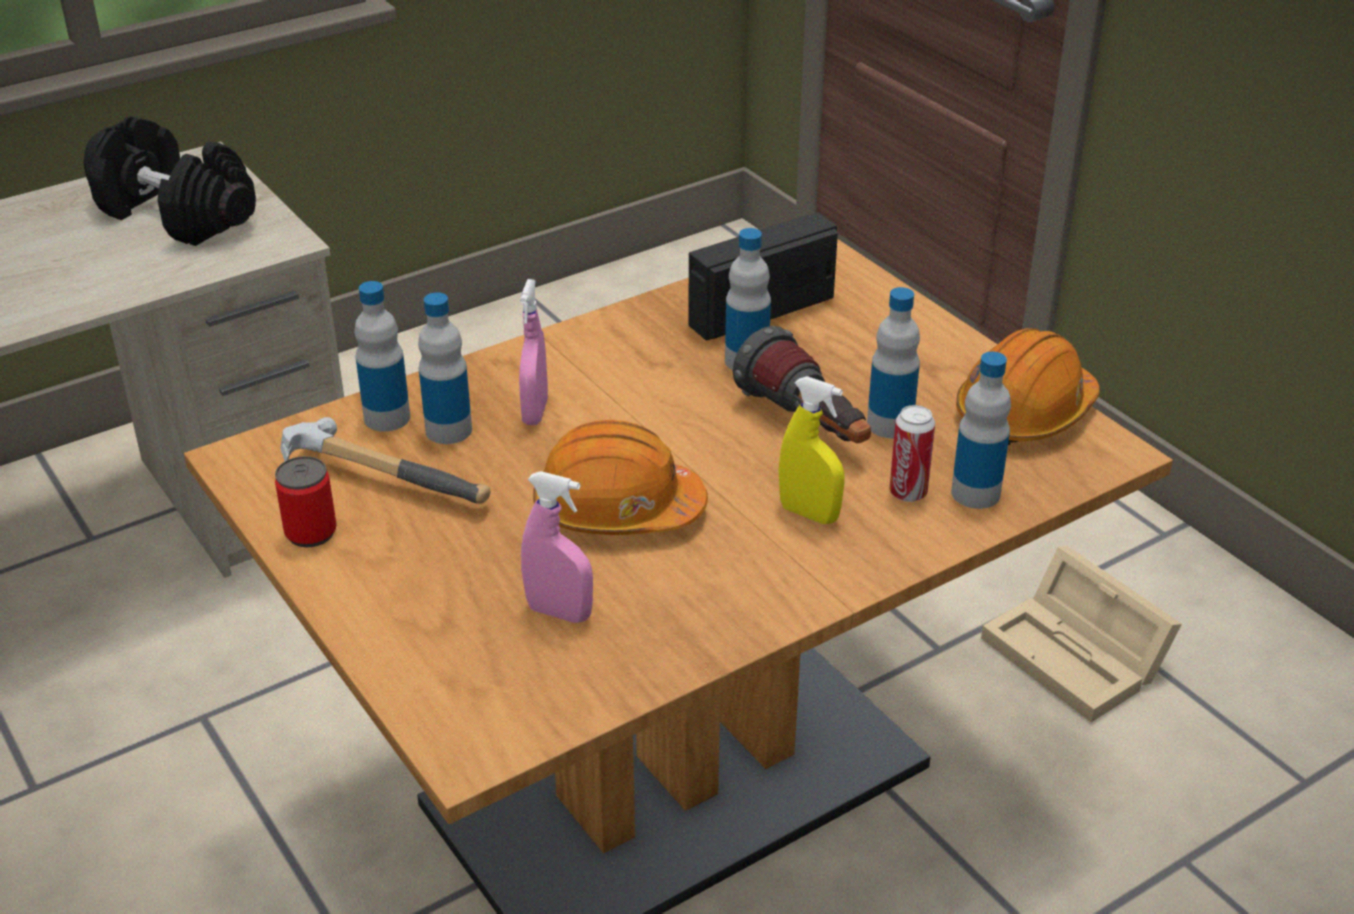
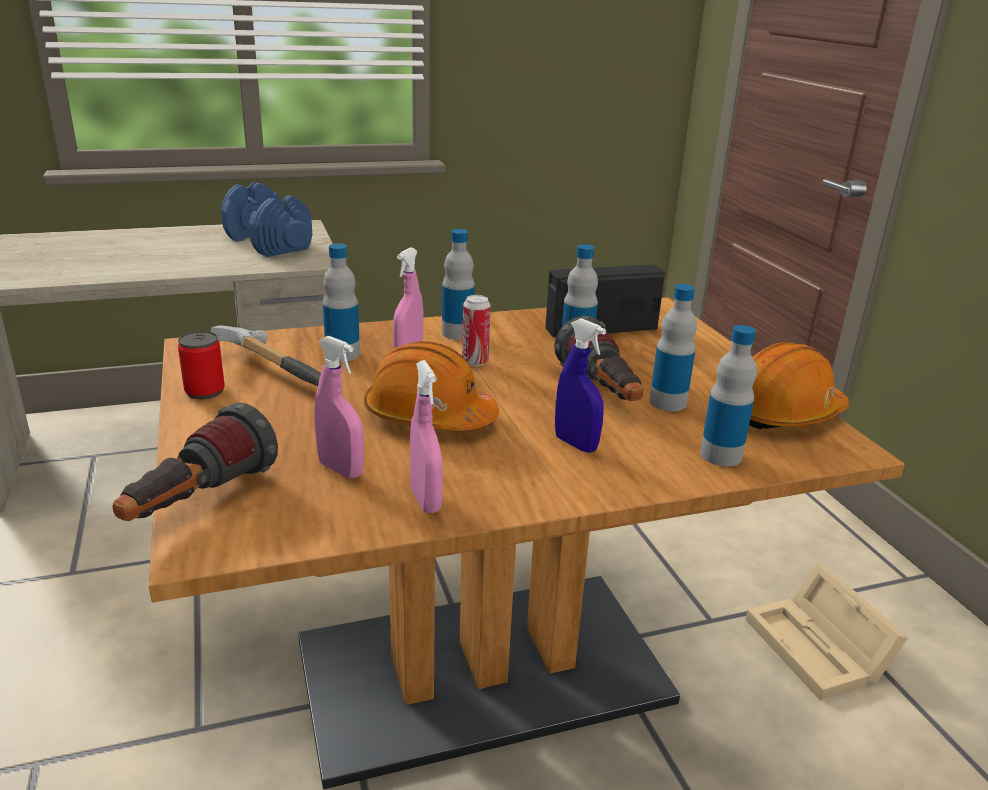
camera: 15 degrees right, 10 degrees down
(177, 214) = (269, 243): black dumbbell -> blue dumbbell
(387, 418) = (307, 342): bottle -> bottle (457, 333)
(425, 697) = (198, 503): none -> flashlight
(679, 632) = (425, 500): none -> pink spray bottle
(809, 513) = (575, 444): yellow spray bottle -> blue spray bottle
(908, 493) = (663, 445): can -> can (475, 362)

